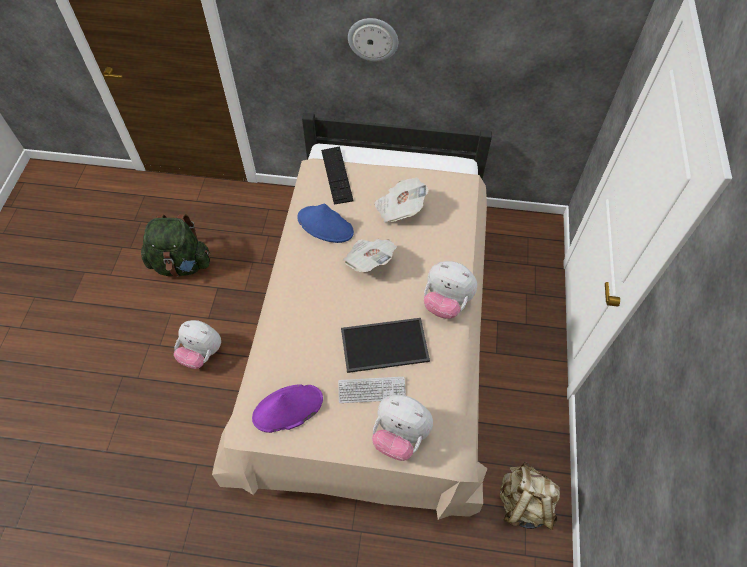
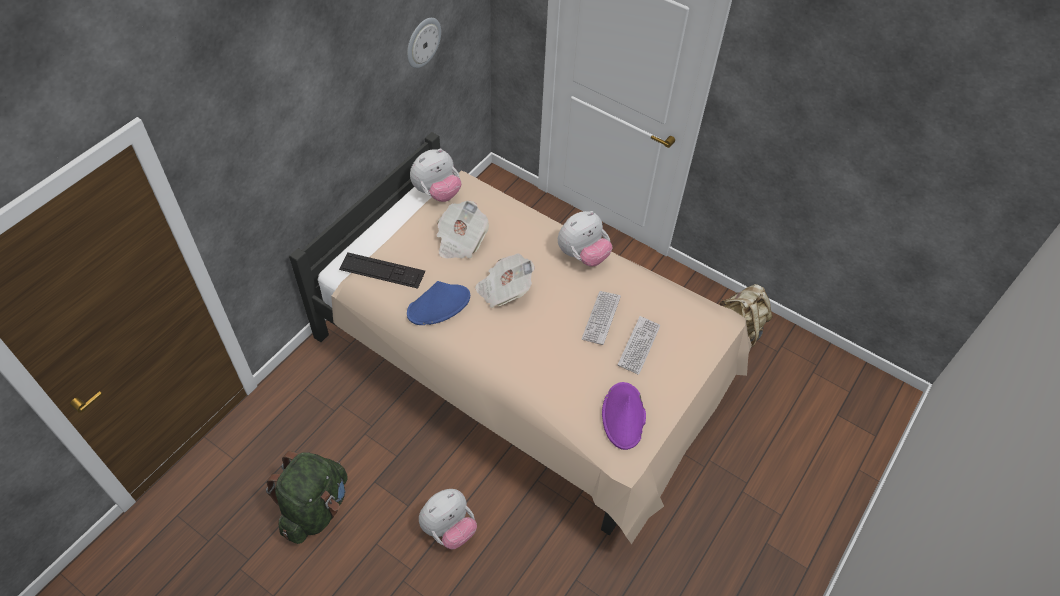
camera: 65 degrees left, 5 degrees down
(373, 39) = (325, 126): wall clock -> wall clock (422, 42)
(384, 346) = (601, 318): tray -> keyboard
(400, 435) = (690, 344): plush toy -> plush toy (437, 193)

